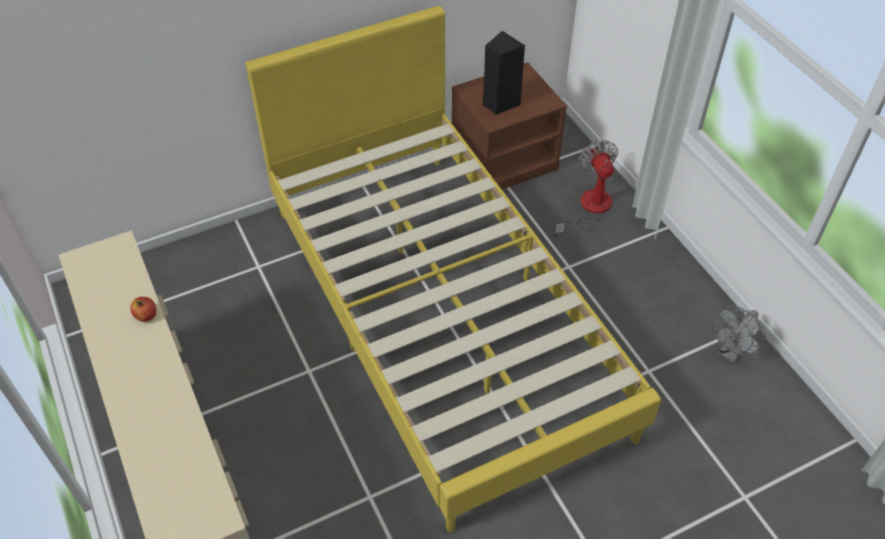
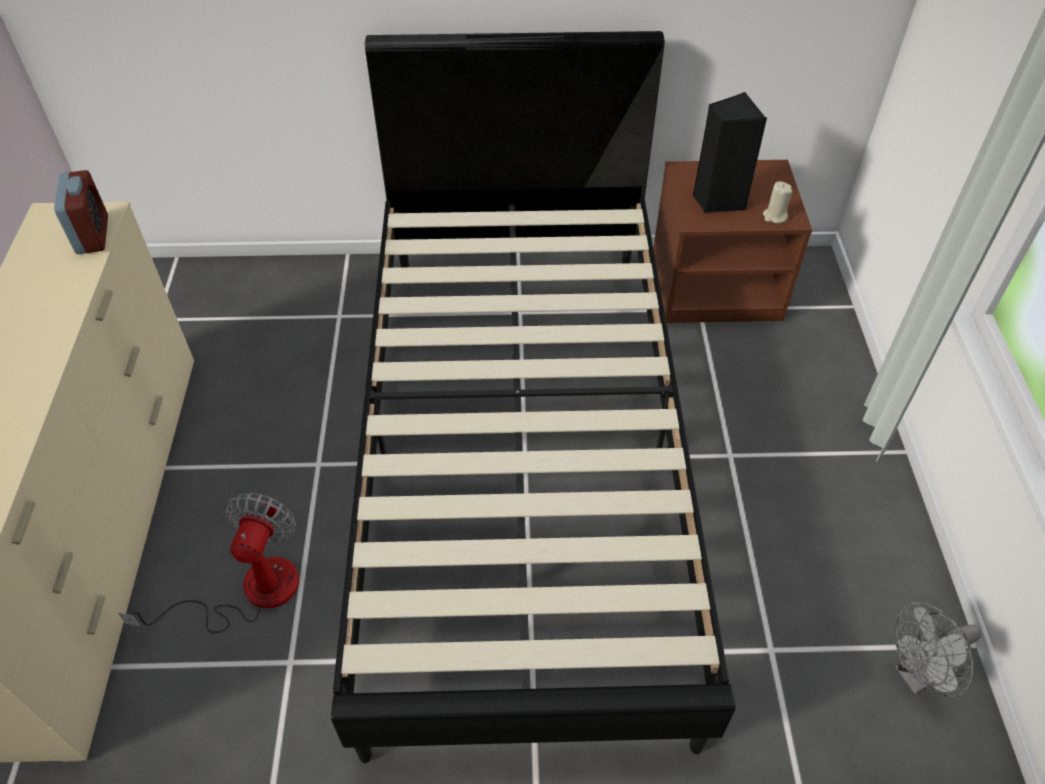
camera: 25 degrees right, 0 degrees up
(124, 261) = (92, 235): none -> alarm clock
(146, 315) = (65, 308): apple -> none
(442, 315) = (522, 457): yellow bed -> black bed
(540, 103) = (774, 216): none -> beige candle
(589, 209) = (800, 387): fan -> fan (250, 592)

